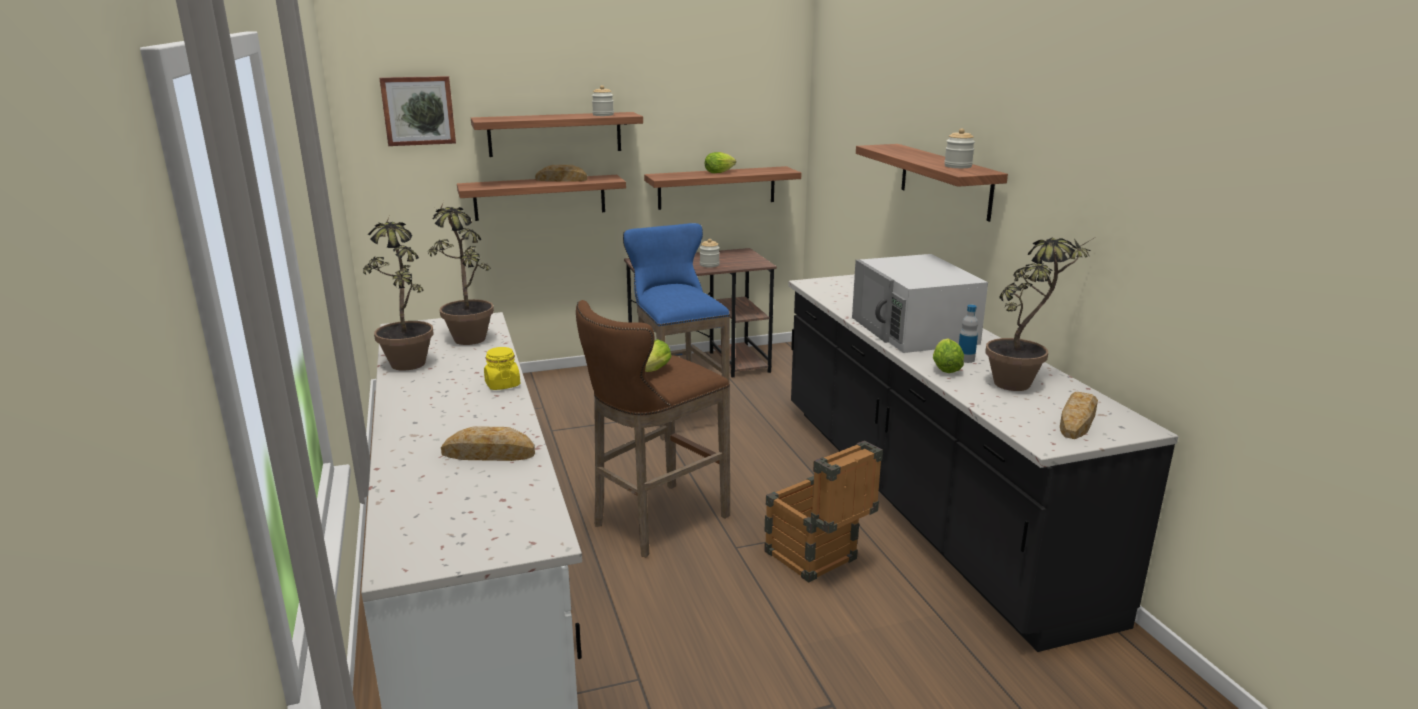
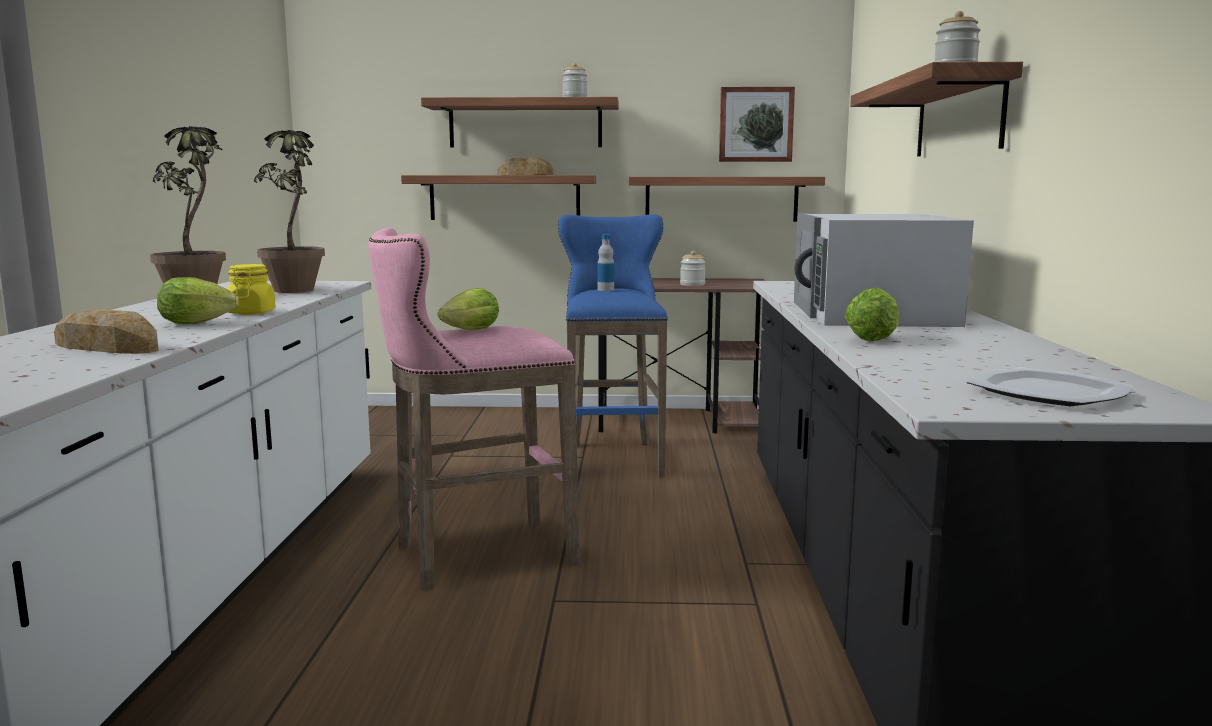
camera: 20 degrees right, 10 degrees down
(418, 110) = (378, 92): picture -> picture (756, 124)
(655, 522) = (476, 556): brown stool -> pink stool
(720, 172) = (721, 176): lettuce -> lettuce (201, 323)
(817, 561) = (656, 637): crate -> none
(965, 359) = (919, 335): bottle -> bottle (605, 290)
(1022, 382) = (992, 356): potted plant -> none
(1077, 421) = (1048, 393): bread -> plate

